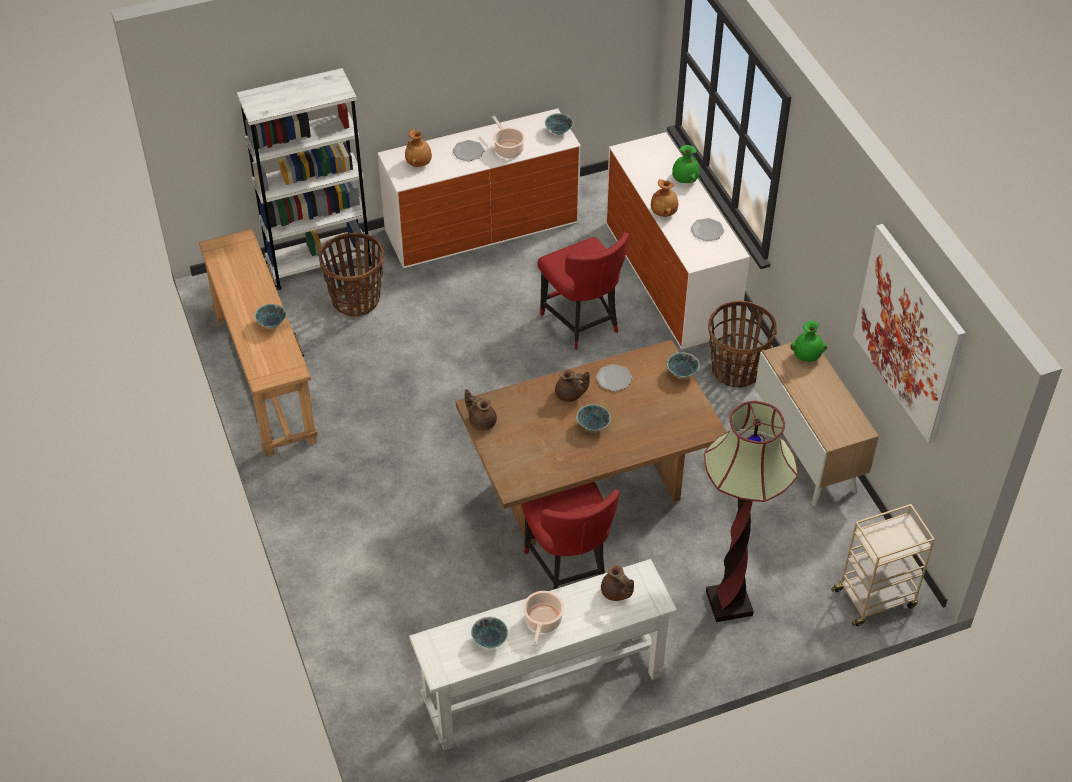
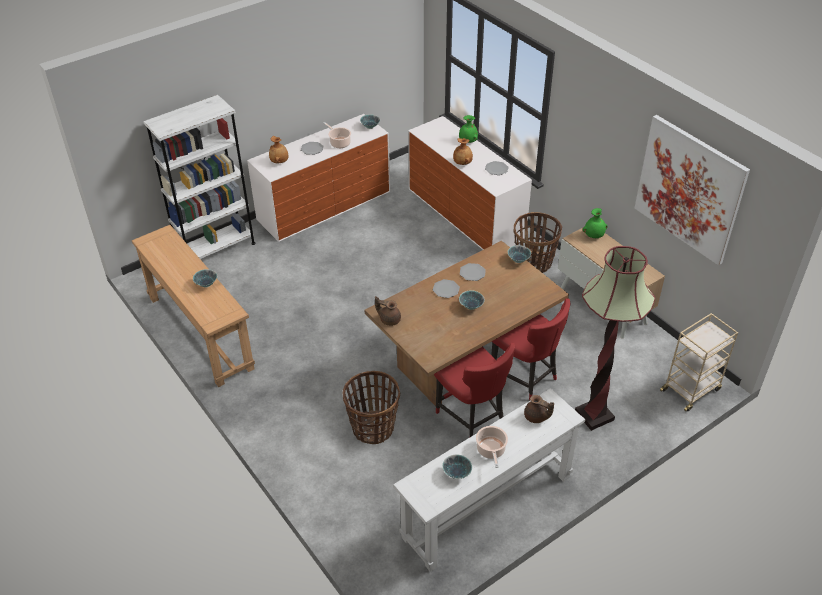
camera: 15 degrees left, 5 degrees down
(356, 300) = (251, 268): basket -> basket (373, 428)
(570, 395) = (446, 289): brown teapot -> plate
(582, 323) = (417, 253): red chair -> red chair (525, 377)

